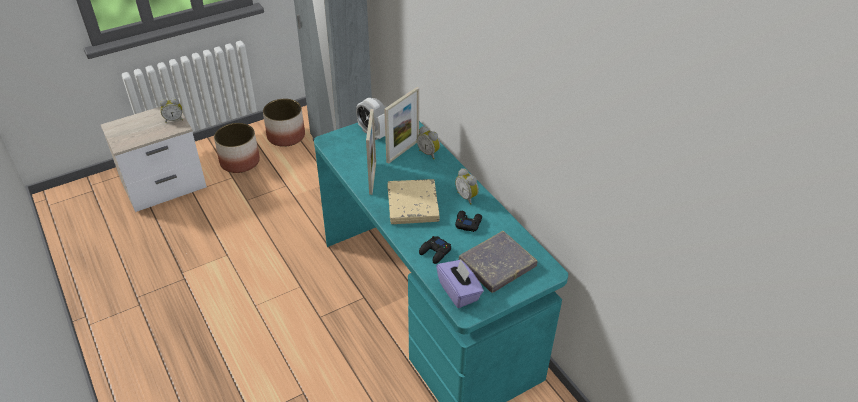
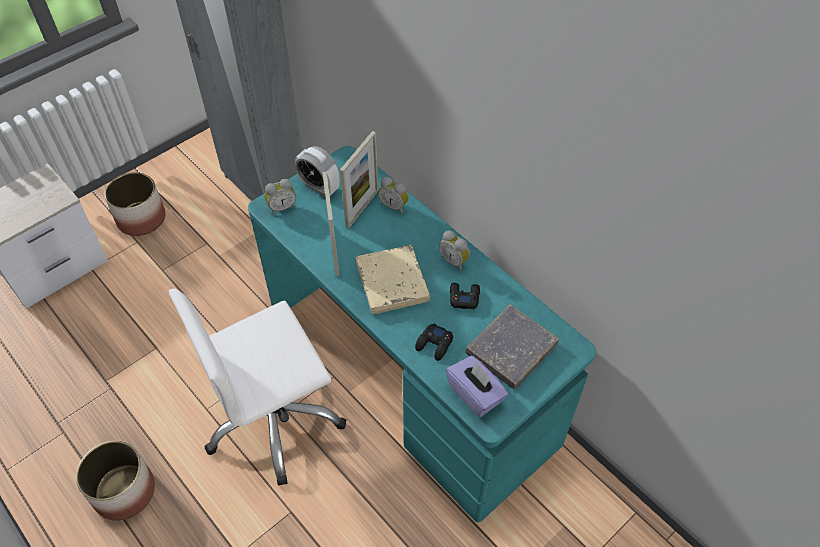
camera: 10 degrees left, 10 degrees up
(174, 119) = (52, 189): alarm clock -> alarm clock (281, 207)
(285, 136) = (190, 175): planter -> planter (124, 491)
(307, 322) = (274, 420): none -> white office chair

